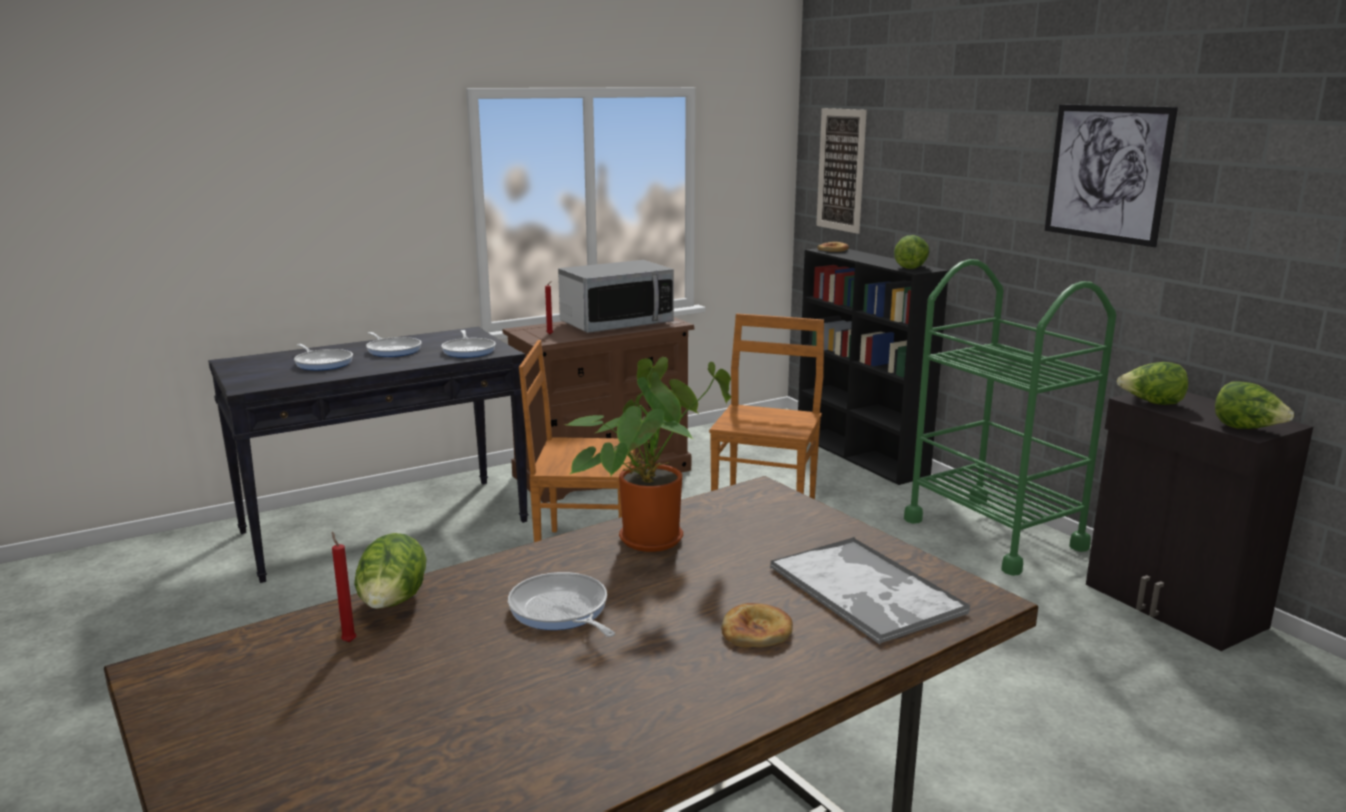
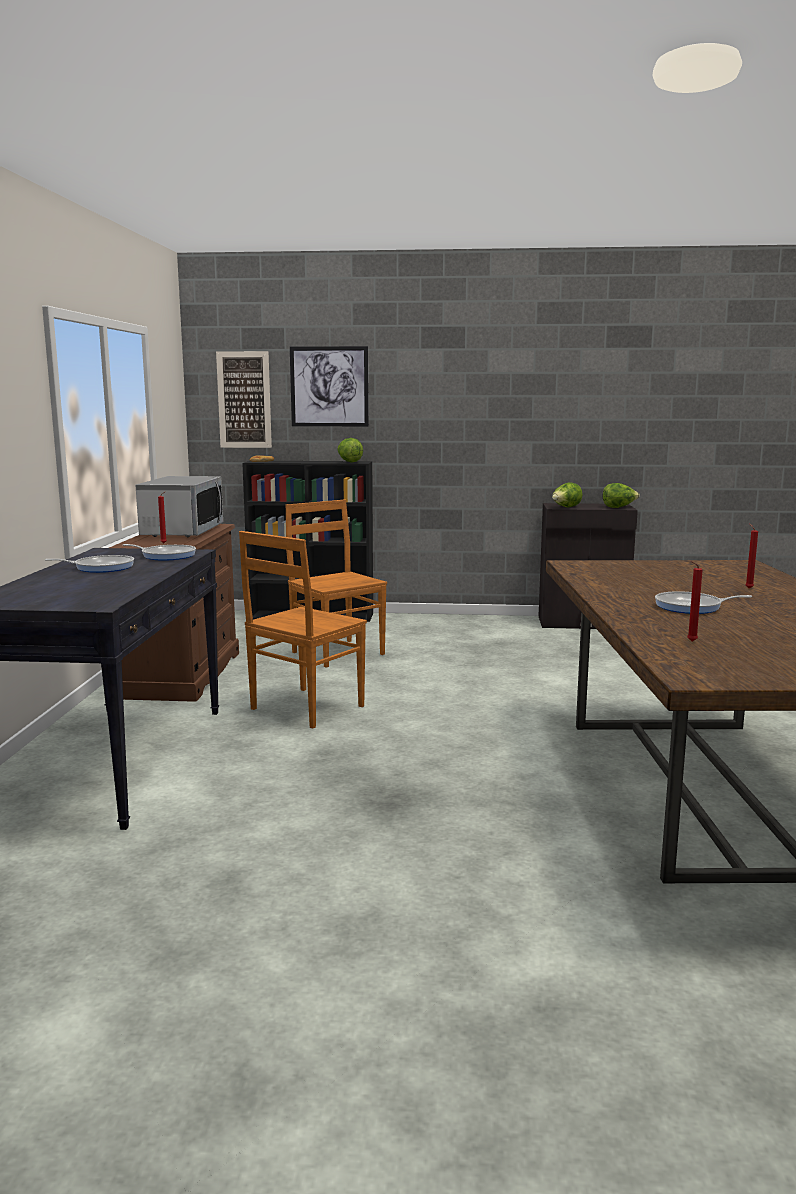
camera: 55 degrees left, 5 degrees down
(323, 363) = (82, 584): frying pan -> none
(393, 605) = (647, 630): lettuce -> none
(651, 536) = (608, 584): potted plant -> none
(756, 631) = (748, 588): bread -> red candle
(866, 591) = (720, 571): tray -> none
(993, 534) = (464, 624): green cart -> none
(1107, 173) = (487, 383): picture -> picture (329, 386)

